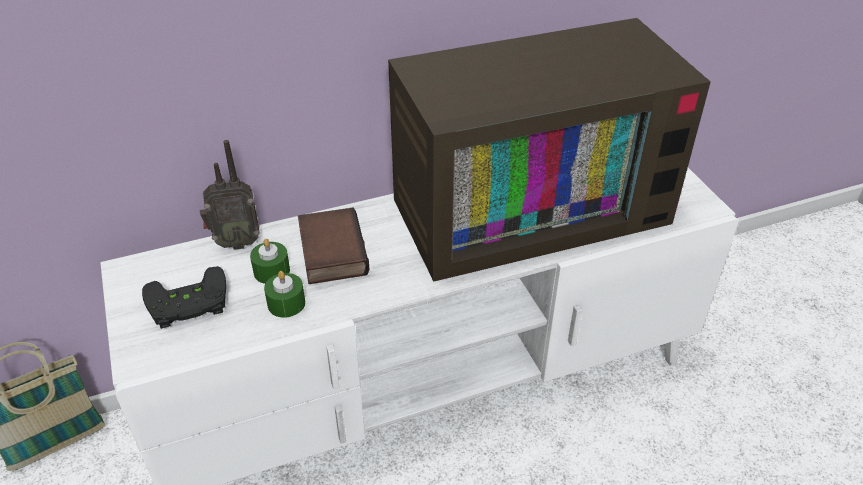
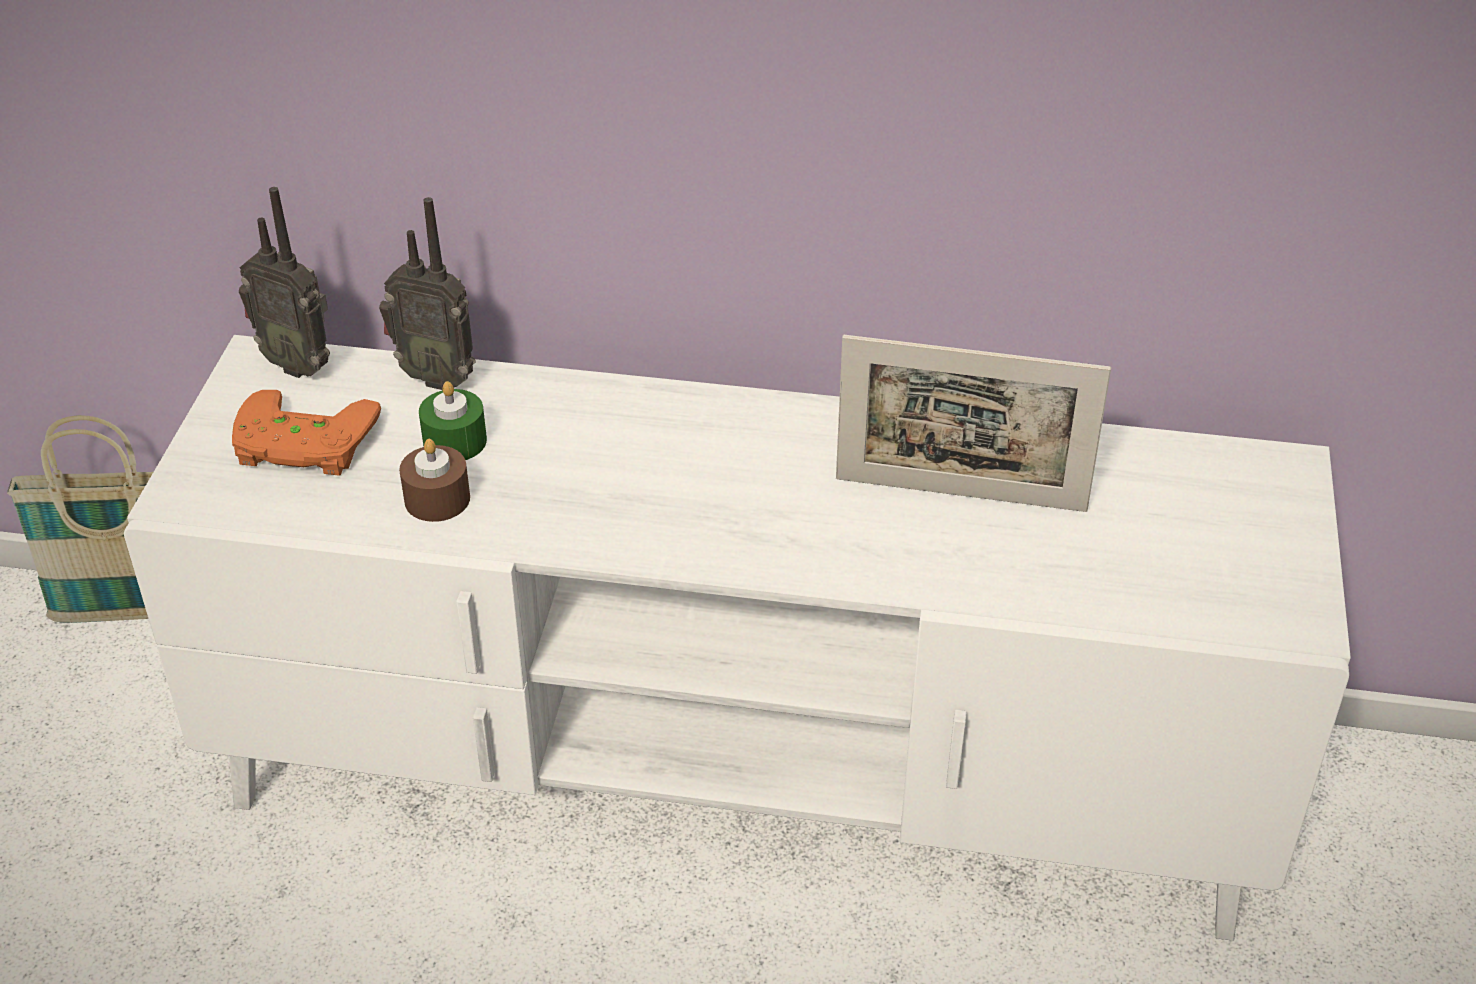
camera: 30 degrees right, 0 degrees up
(152, 263) = (299, 364): none -> radio
(188, 305) = (301, 446): black game controller -> orange game controller
(286, 303) = (437, 499): green candle -> brown candle
(330, 251) = (565, 444): book -> none
(530, 205) = (960, 494): television -> picture frame

